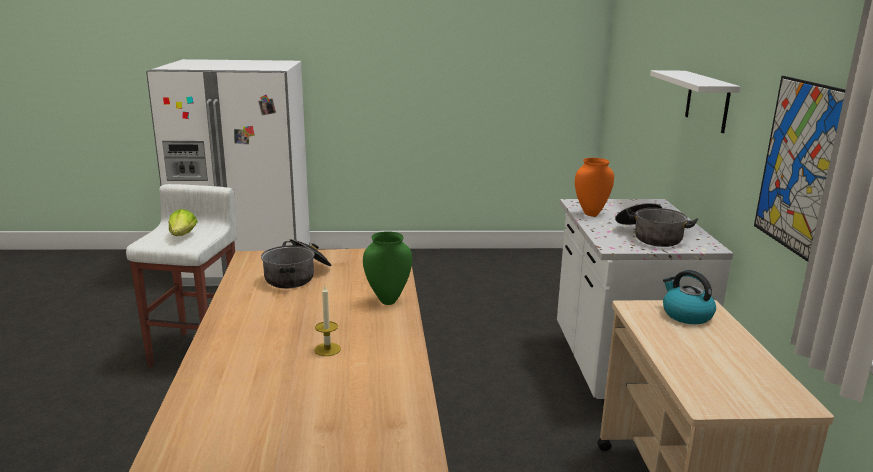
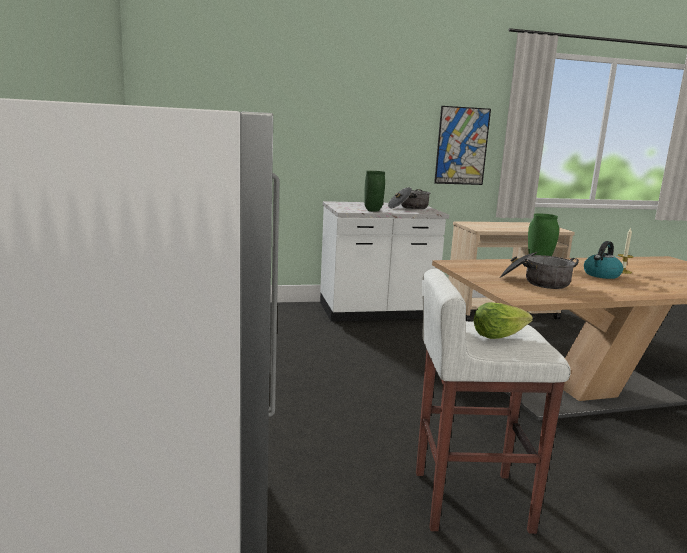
camera: 100 degrees left, 5 degrees down
(591, 214) = (373, 210): orange vase -> green vase
(686, 315) = (479, 225): kettle -> kettle (601, 275)
(707, 101) = (363, 127): white shelf -> none

